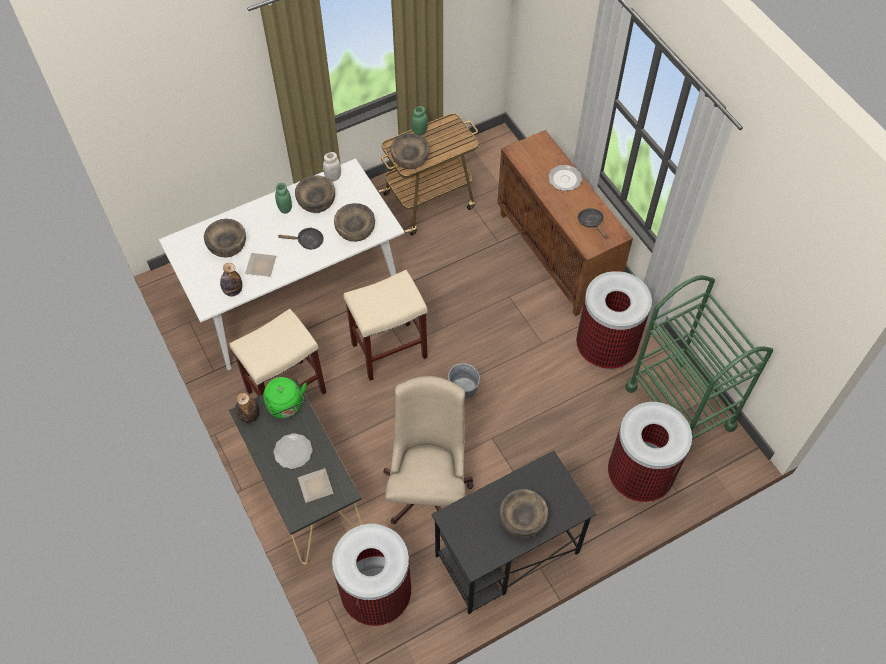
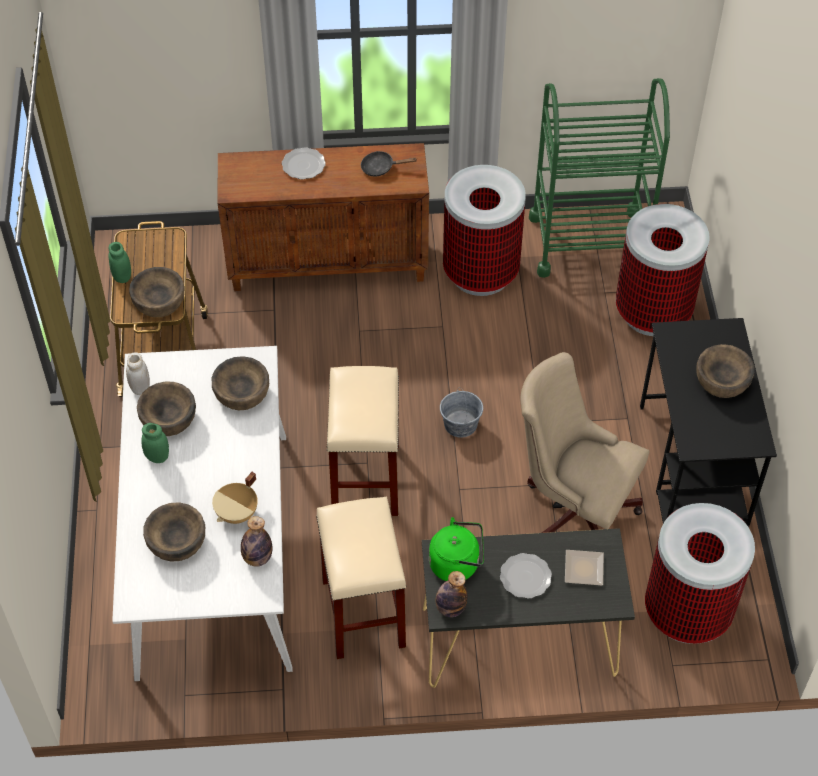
camera: 65 degrees left, 5 degrees down
(261, 267) = (237, 513): plate -> beige cooking pot
(307, 241) = (228, 450): black frying pan -> none

